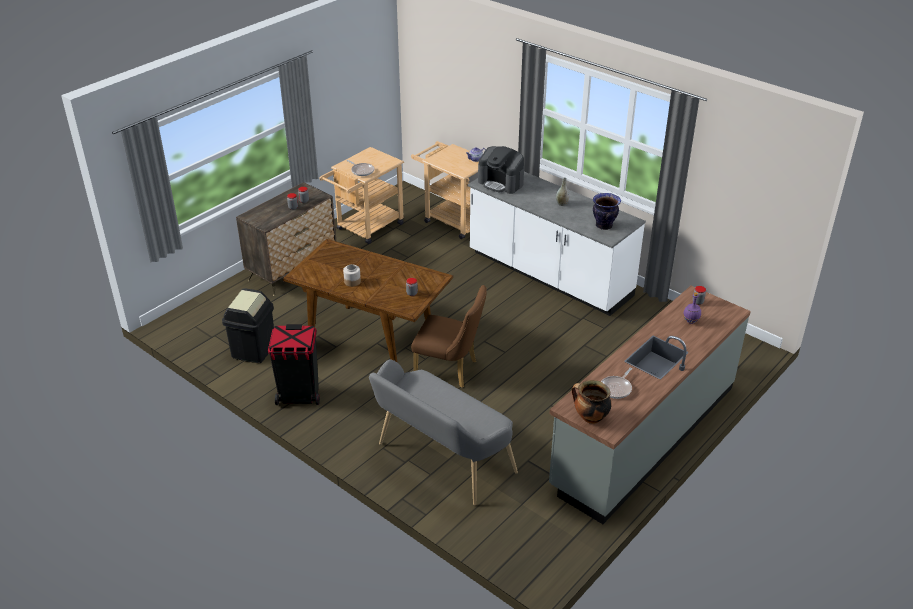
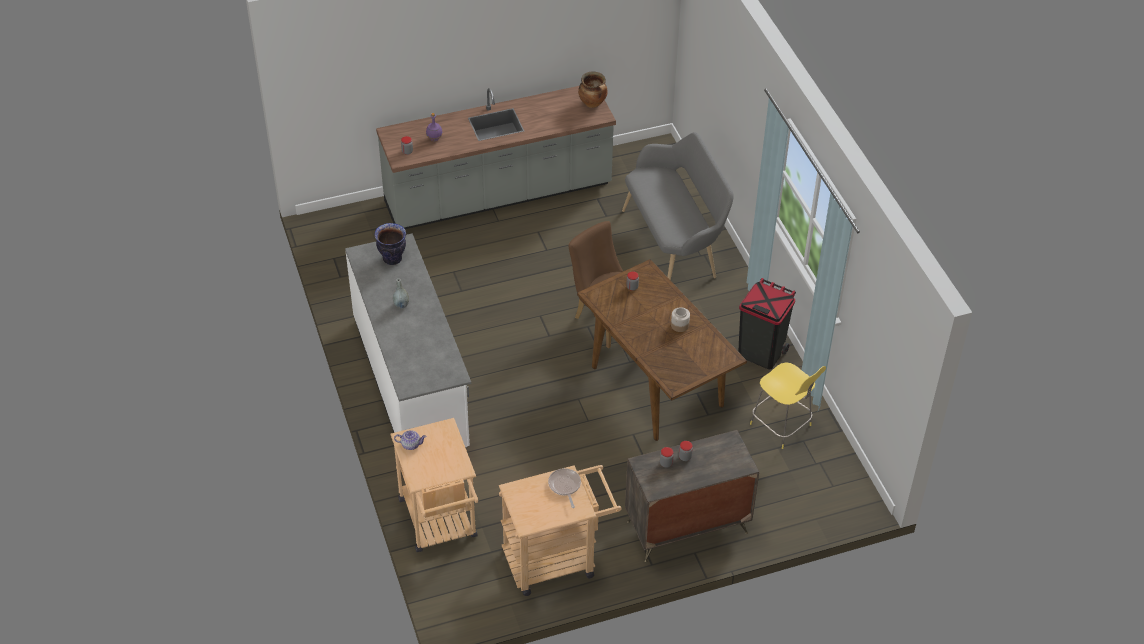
camera: 150 degrees left, 10 degrees up
(253, 349) = (782, 426): black trash can -> yellow stool
(501, 183) = (433, 365): coffee machine -> none
(616, 388) = (552, 114): frying pan -> none

